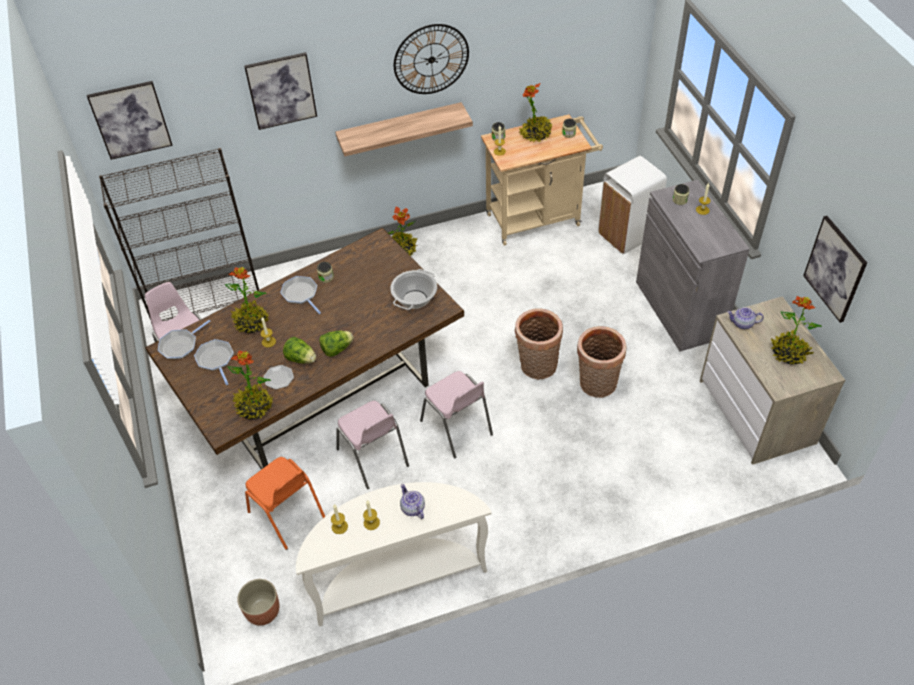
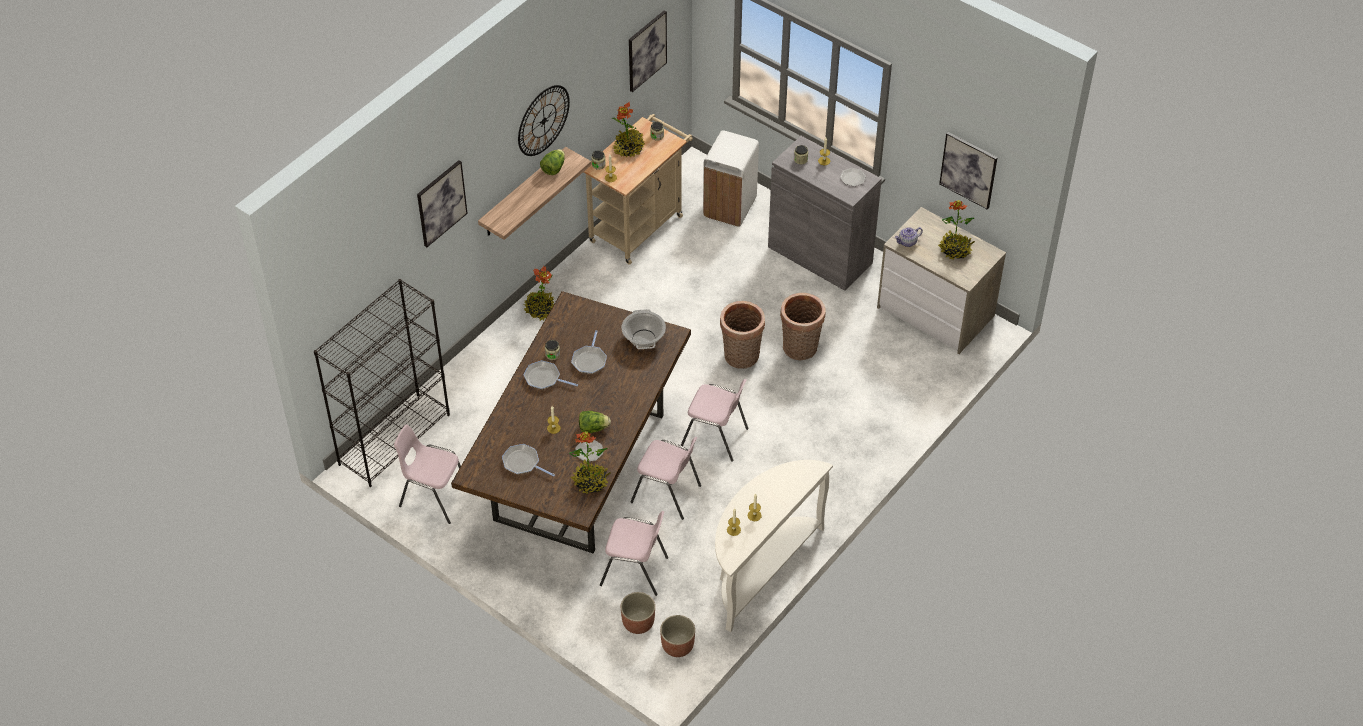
camera: 35 degrees left, 0 degrees up
(130, 120) = (337, 285): picture -> picture (646, 50)
(180, 345) = (481, 466): frying pan -> frying pan (589, 360)
(249, 567) = (638, 623): none -> planter
(251, 323) = (524, 420): potted plant -> none
(287, 515) = (635, 571): orange chair -> pink chair
(337, 349) = (615, 407): lettuce -> lettuce (553, 168)
(412, 508) = (775, 491): teapot -> none
(719, 236) = (852, 177): none -> plate

